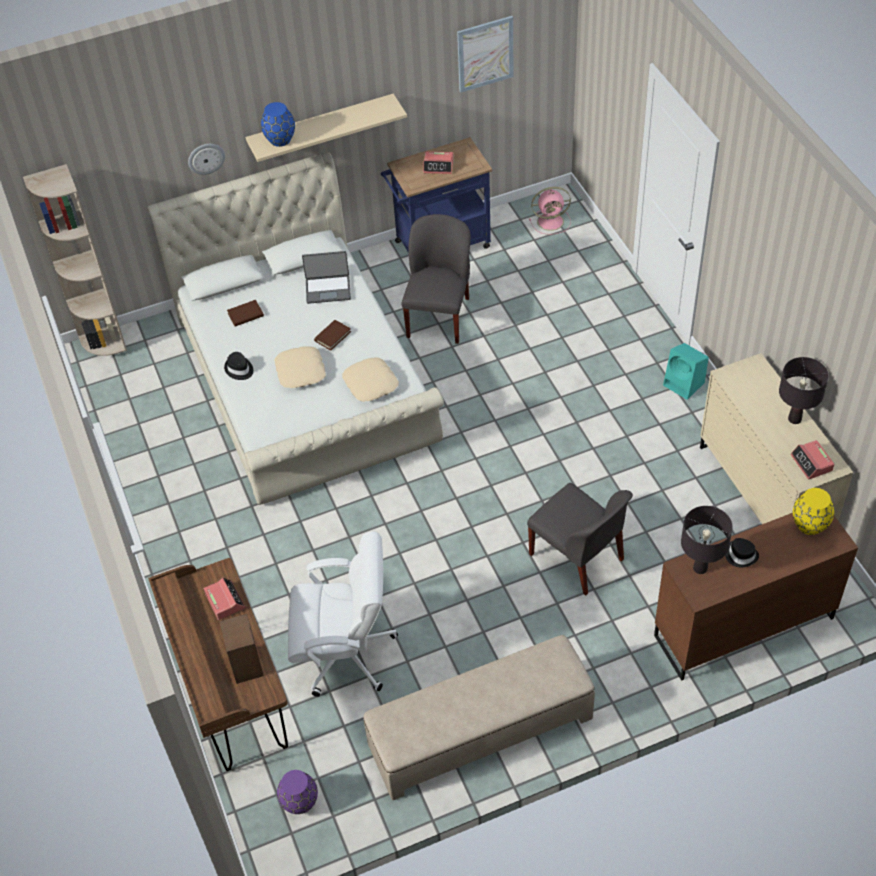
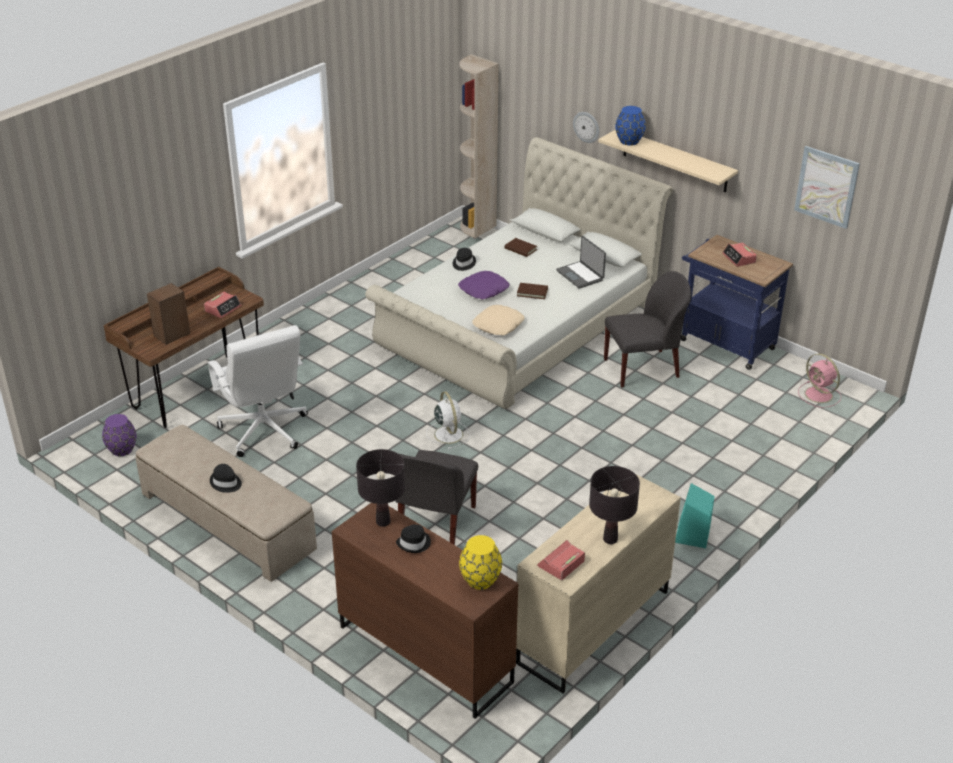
camera: 60 degrees right, 15 degrees down
(301, 371) = (484, 290): beige pillow -> purple pillow
(448, 499) = (448, 433): none -> white fan
(494, 698) = (226, 483): none -> black hat

